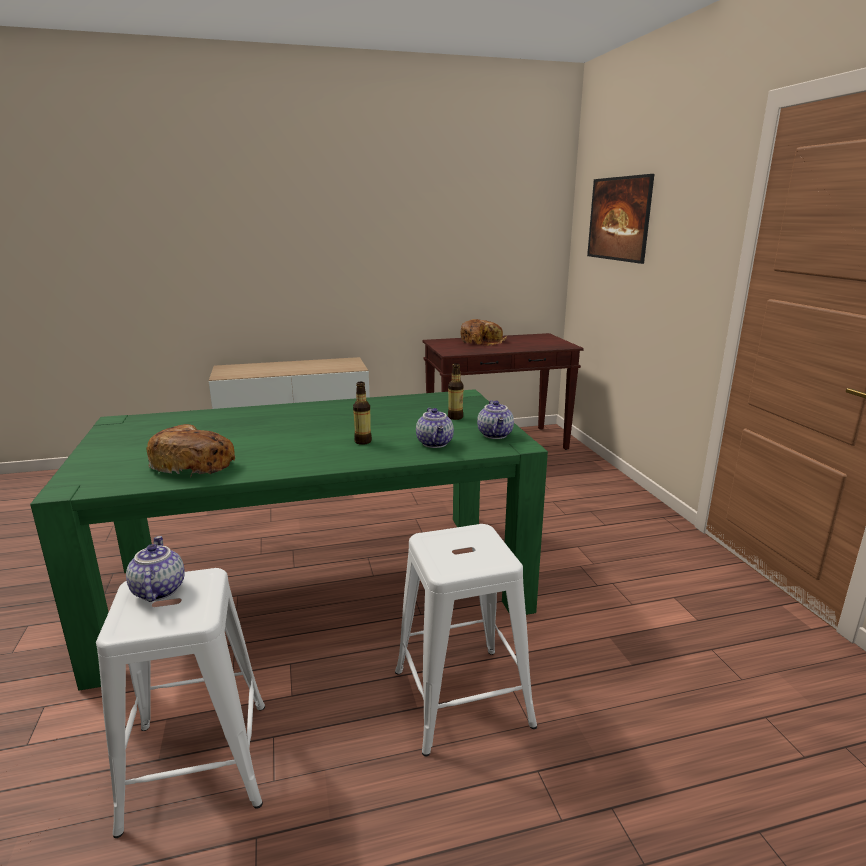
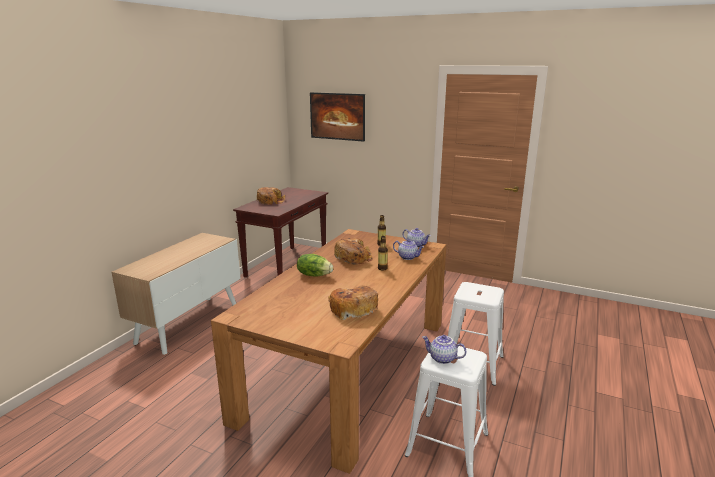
camera: 50 degrees left, 0 degrees up
(282, 417) = (314, 275): none -> lettuce
(318, 585) = (349, 367): green dining table -> brown dining table
(374, 418) = (353, 258): none -> bread

